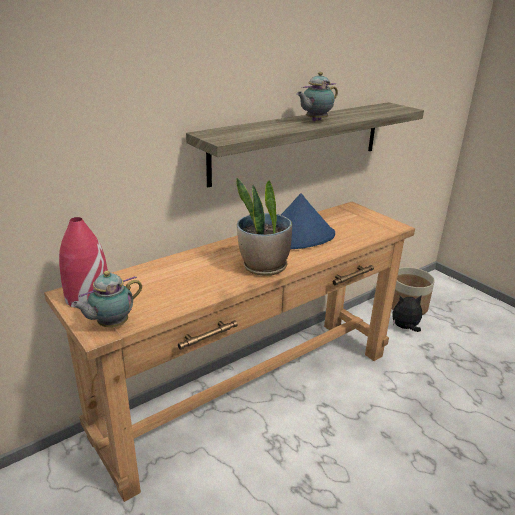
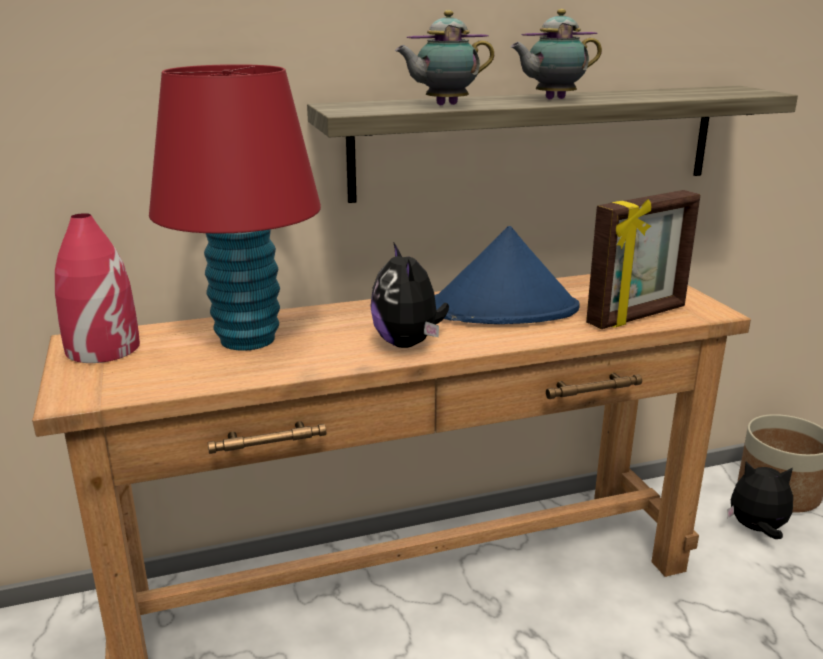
camera: 20 degrees right, 5 degrees down
(111, 325) = (99, 390): teapot -> teapot (443, 105)
(172, 277) = (248, 339): none -> red table lamp
(263, 267) = (408, 344): potted plant -> plush toy
(364, 234) = (638, 316): none -> picture frame

